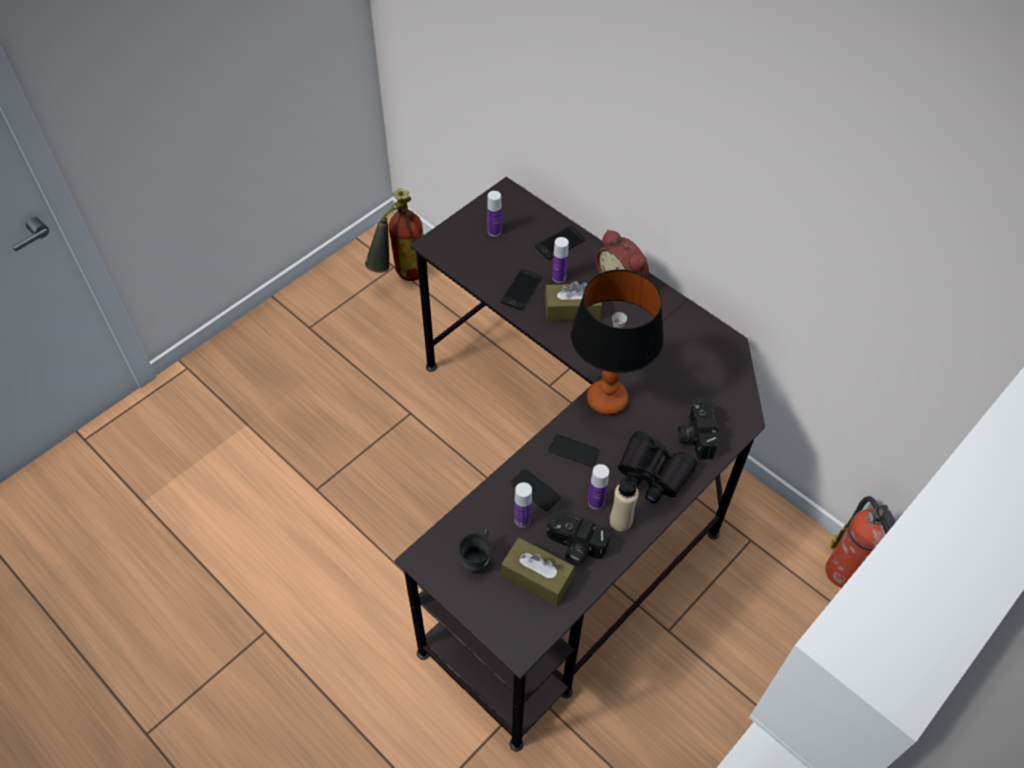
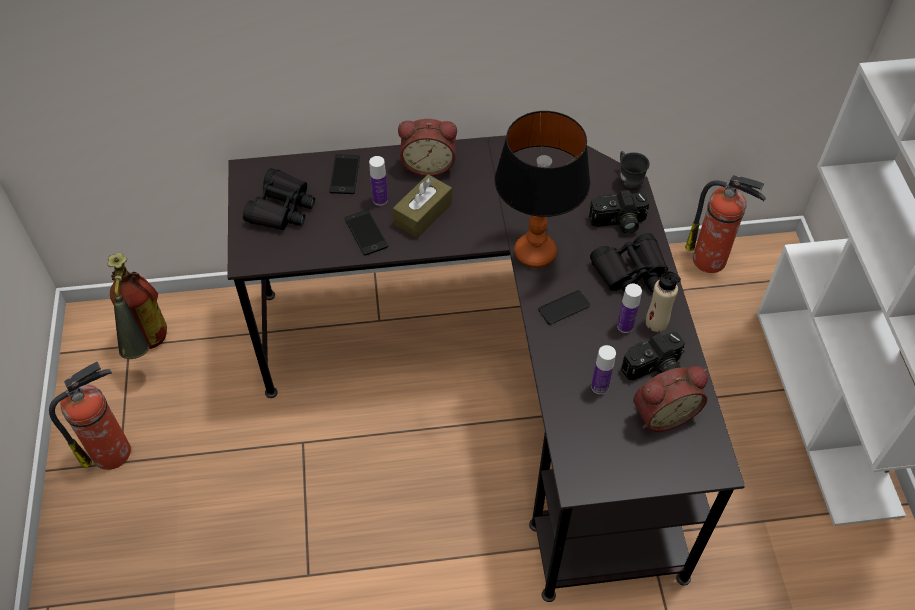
camera: 50 degrees left, 0 degrees up
(313, 318) = (113, 451): none -> fire extinguisher
(478, 558) = (611, 442): grey mug -> grey mug (628, 180)
(494, 231) = (281, 208): bottle -> black binoculars
(535, 490) = (579, 359): phone -> none
(537, 577) = (662, 412): brown tissue box -> alarm clock
(694, 435) = (618, 223): camera -> camera turned 45 degrees counterclockwise

